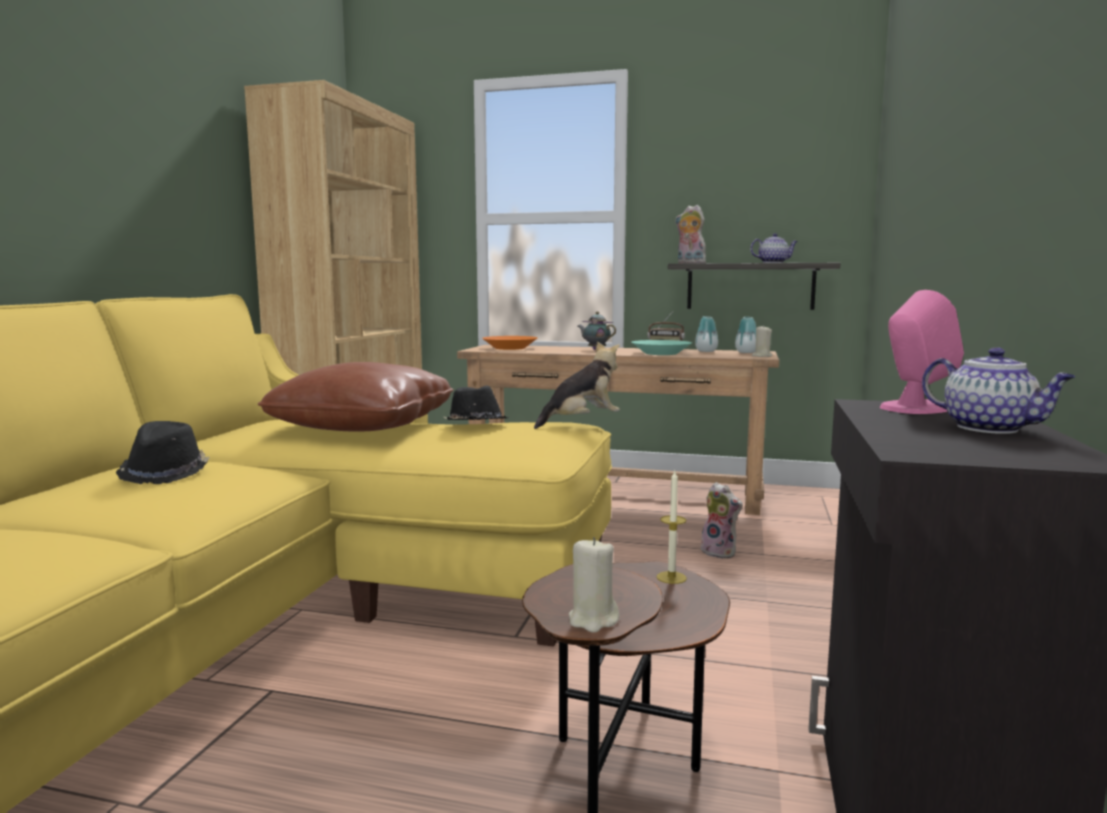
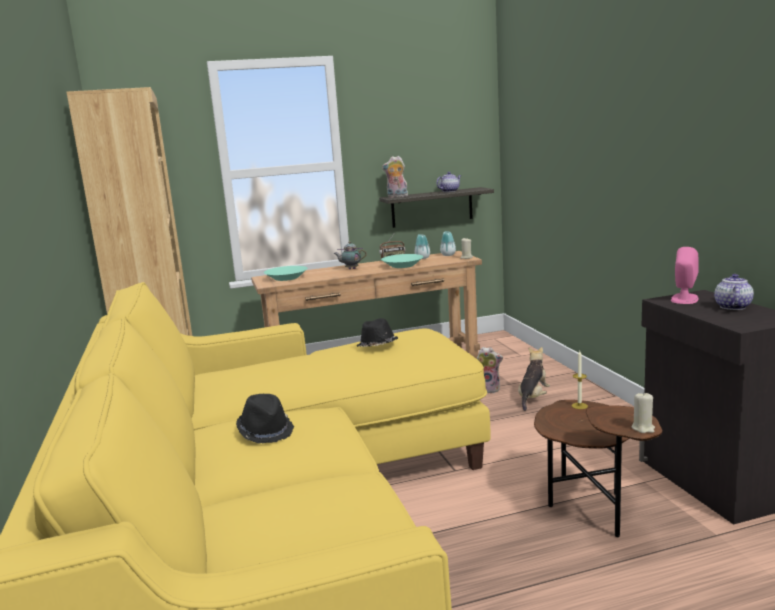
camera: 30 degrees left, 5 degrees up
(363, 426) = (305, 365): brown pillow -> none
(509, 348) = (286, 278): orange bowl -> turquoise bowl
(581, 423) = (427, 329): plush toy -> plush toy (533, 398)
(990, 428) = (732, 306): teapot -> teapot turned 90 degrees counterclockwise

